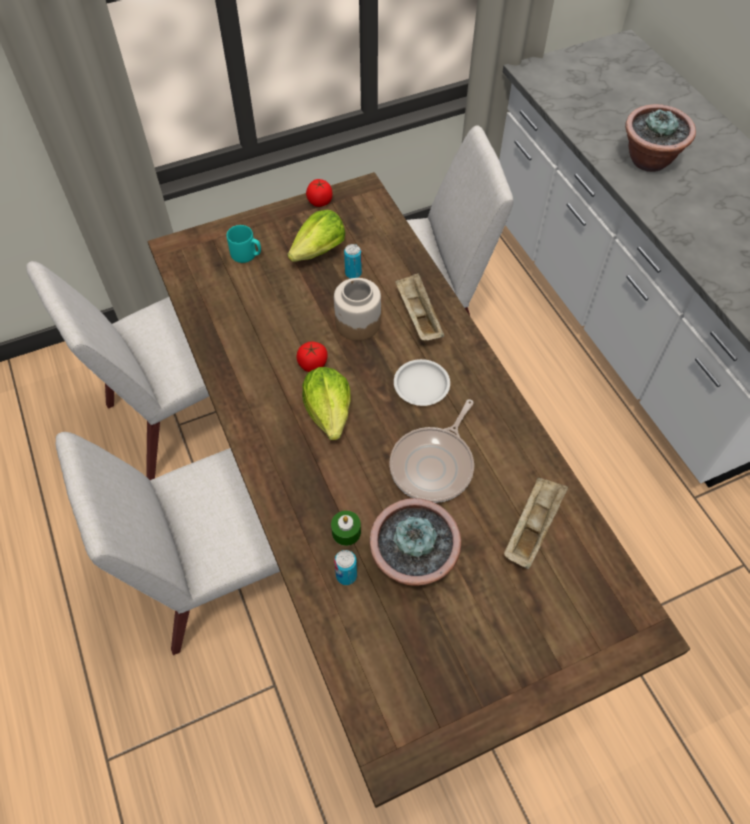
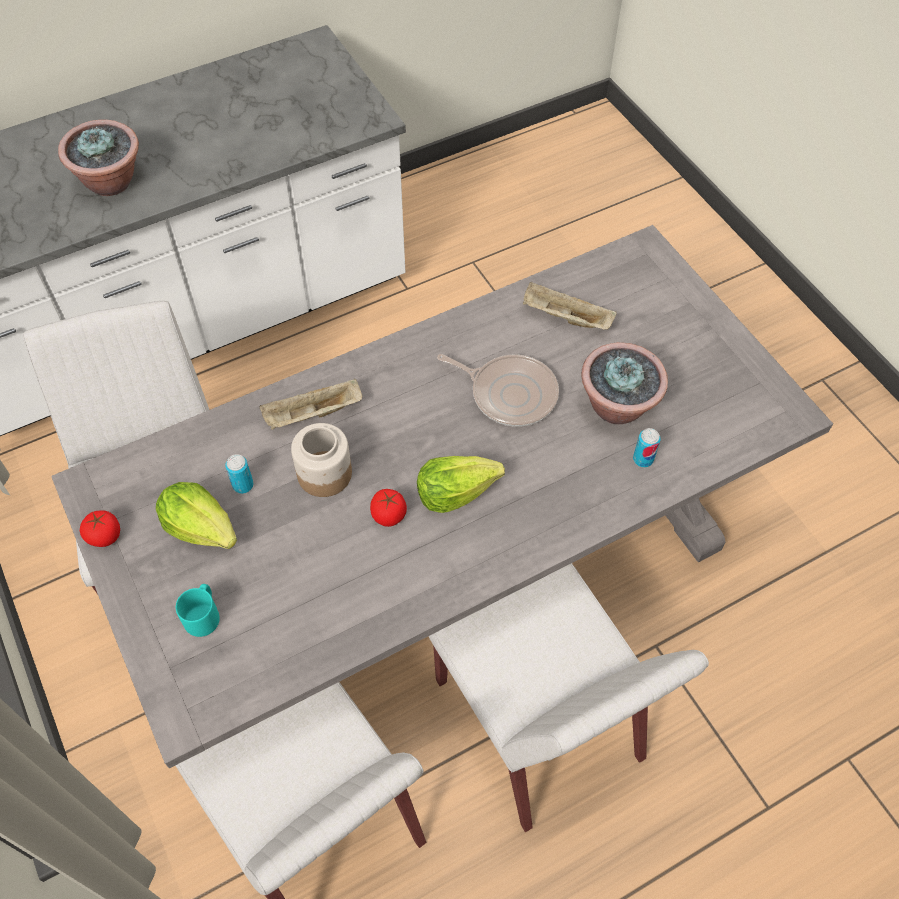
camera: 95 degrees left, 0 degrees up
(346, 532) = (597, 463): green candle -> none
(373, 513) = (448, 567): brown dining table -> grey dining table
(422, 385) = (411, 407): white plate -> none

